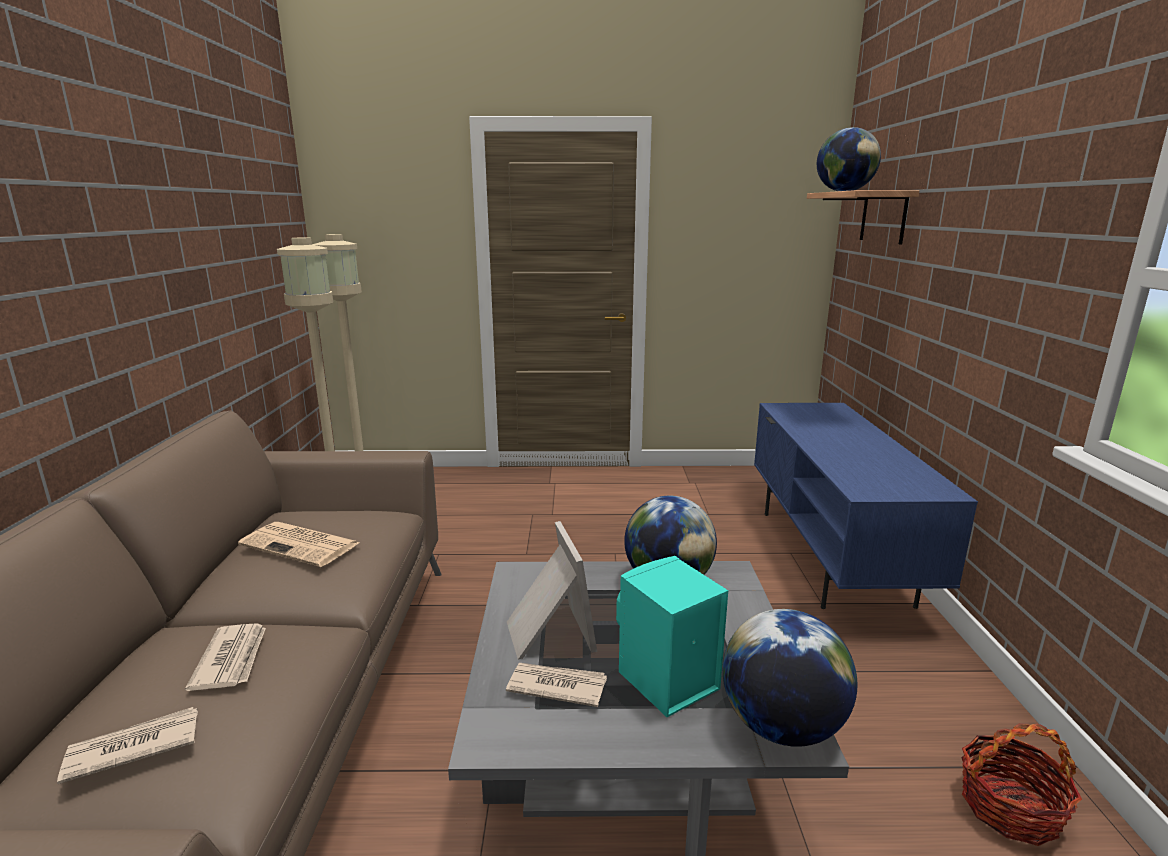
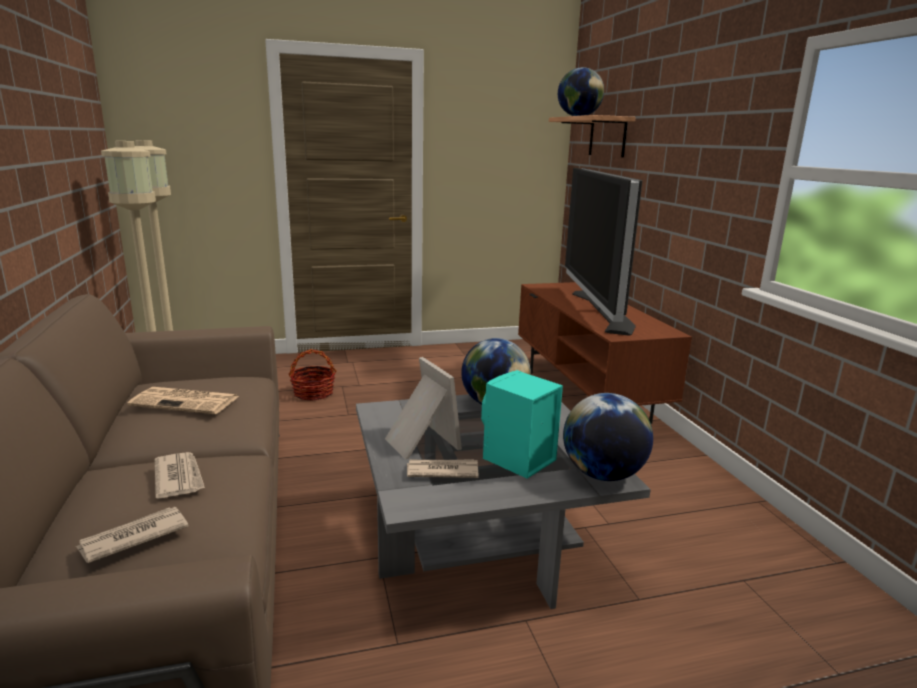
camera: 15 degrees left, 0 degrees up
(833, 556) = (586, 396): blue tv stand -> brown tv stand
(852, 450) = (600, 311): none -> television
(1009, 808) = (731, 527): basket -> basket (313, 393)

